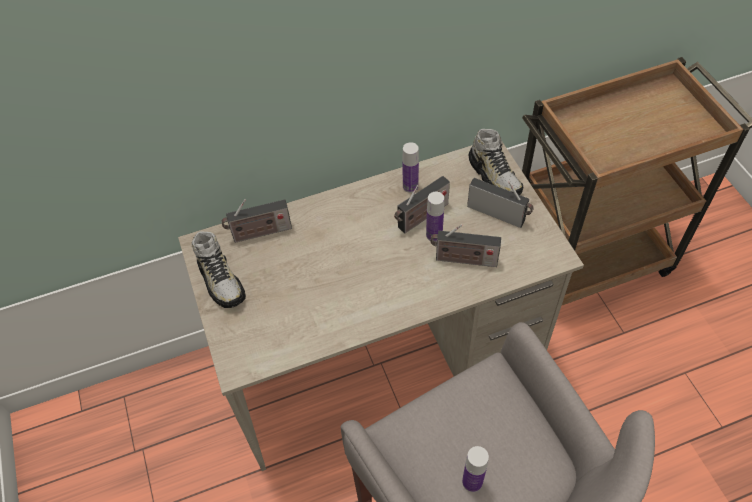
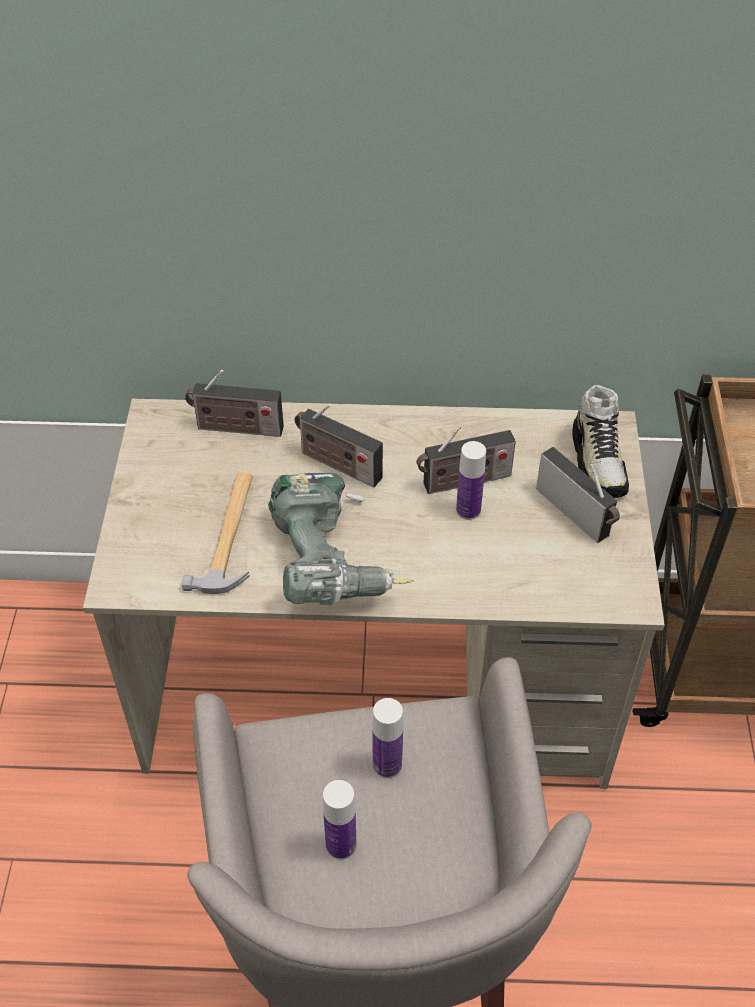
camera: 20 degrees right, 5 degrees down
(221, 280) = (156, 470): shoe -> none
(294, 307) = (230, 535): none -> hammer
(369, 299) = (334, 562): none -> power drill
(410, 186) = (470, 436): bottle -> bottle (387, 765)
(463, 259) = (491, 556): radio -> radio (337, 464)

